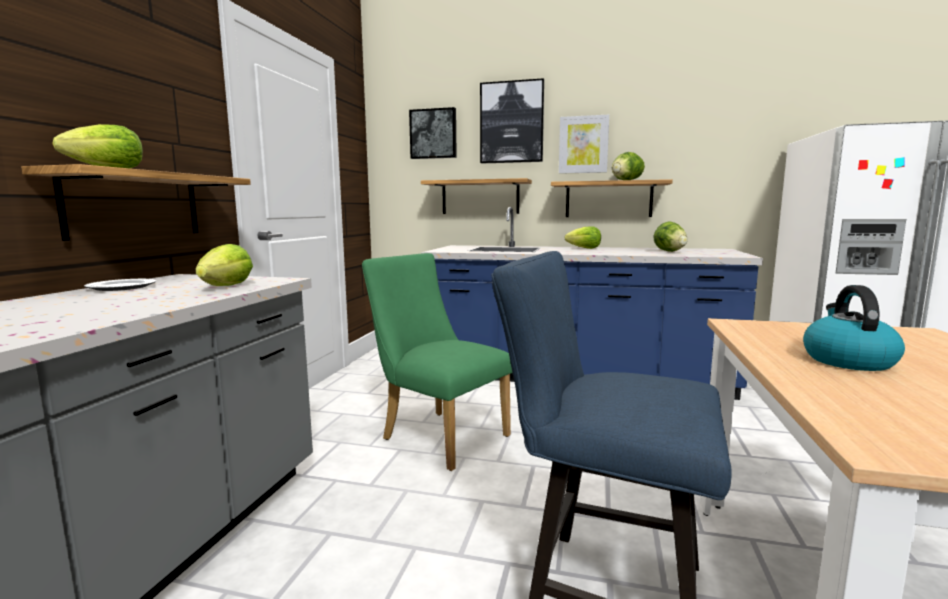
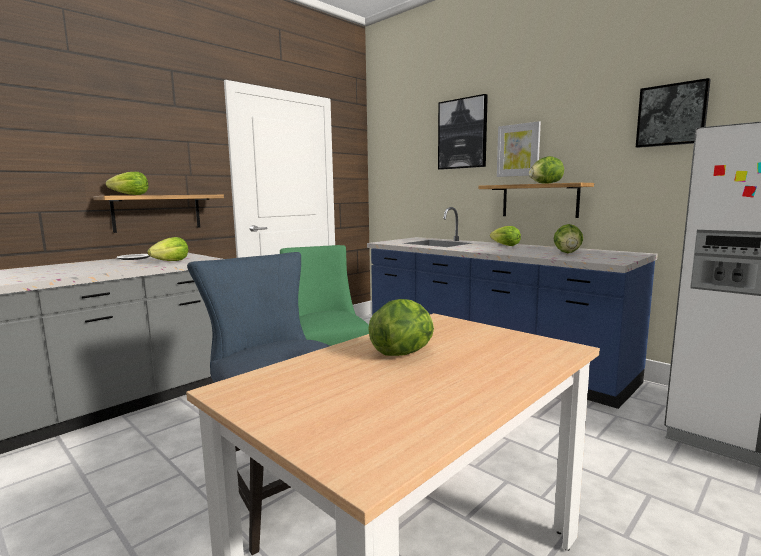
camera: 30 degrees right, 0 degrees up
(433, 134) = (408, 146): picture -> picture (672, 115)
(480, 197) = (439, 198): shelf -> none
(847, 360) = (404, 353): kettle -> lettuce

